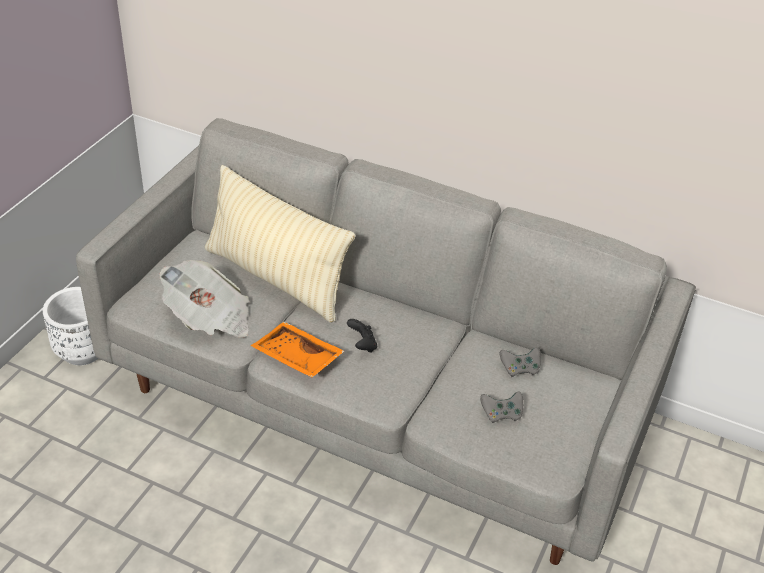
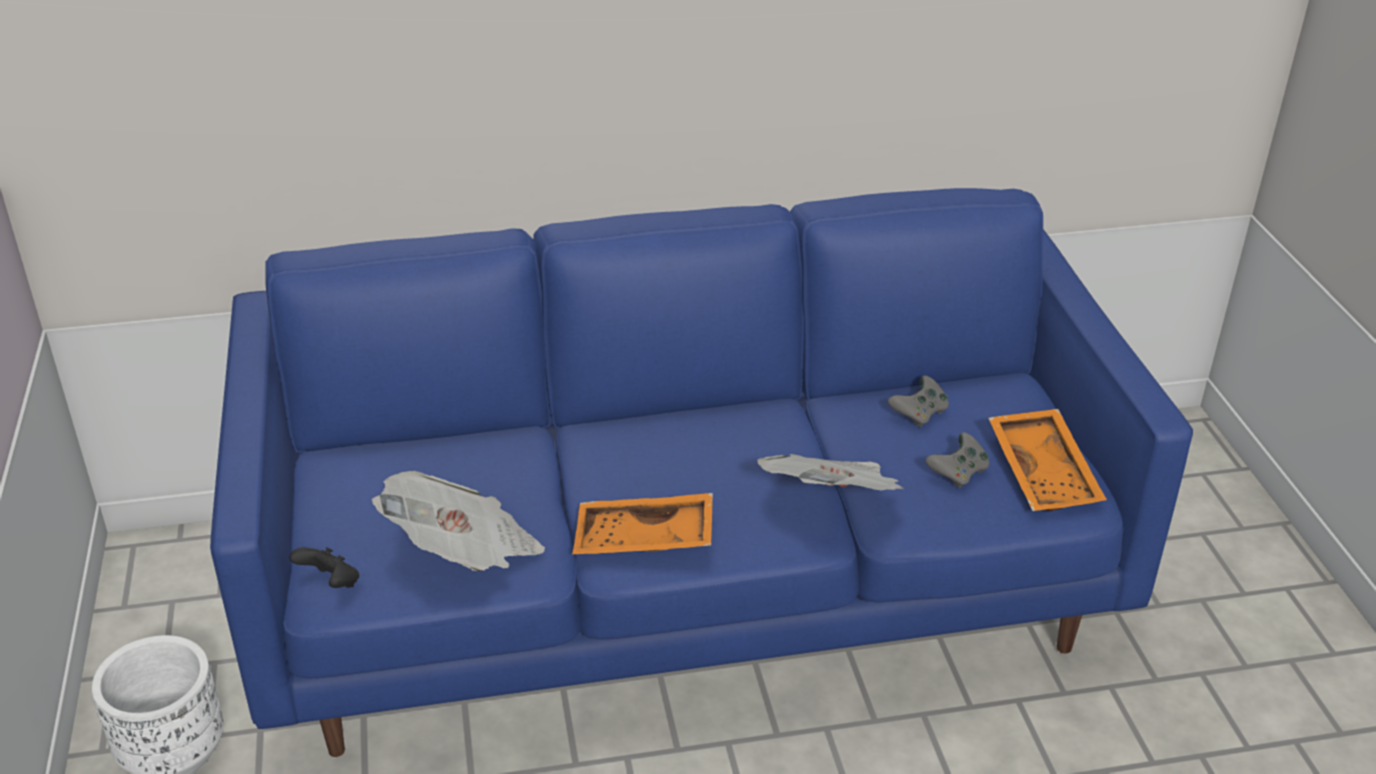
camera: 35 degrees left, 5 degrees down
(276, 278) = (499, 458): beige pillow -> none
(362, 345) = (709, 481): black game controller -> black game controller (331, 583)
(378, 409) = (688, 595): grey sofa -> blue sofa
(413, 391) = (831, 501): none -> newspaper
(553, 442) = (1045, 473): none -> orange tray

